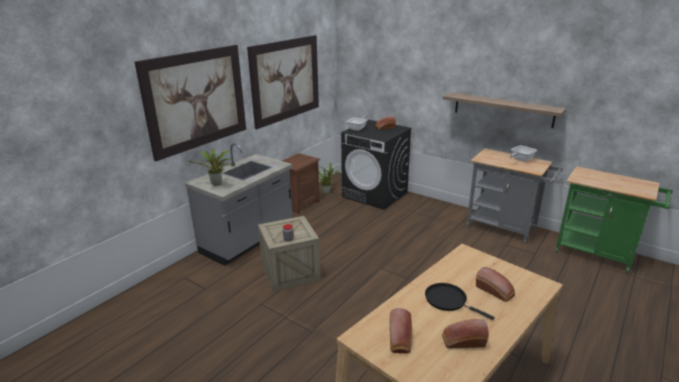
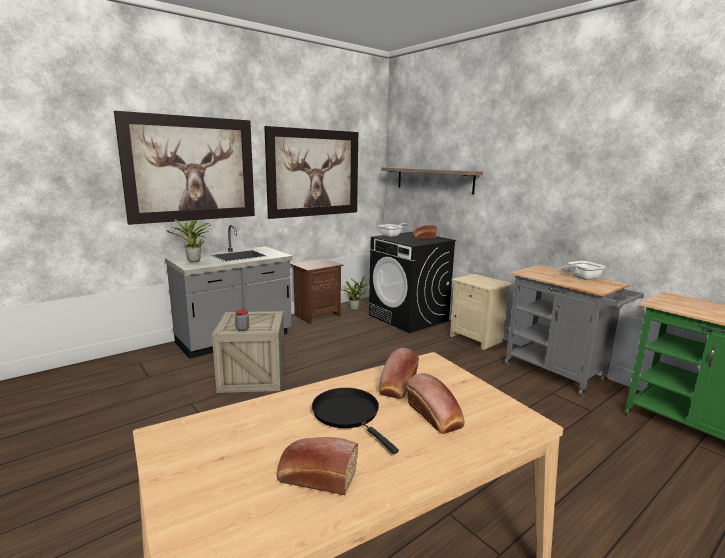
camera: 15 degrees right, 10 degrees down
(400, 339) = (218, 451): bread -> bread (397, 386)
(436, 206) = (477, 339): none -> beige nightstand
(503, 109) = (562, 213): shelf -> shelf (433, 179)

